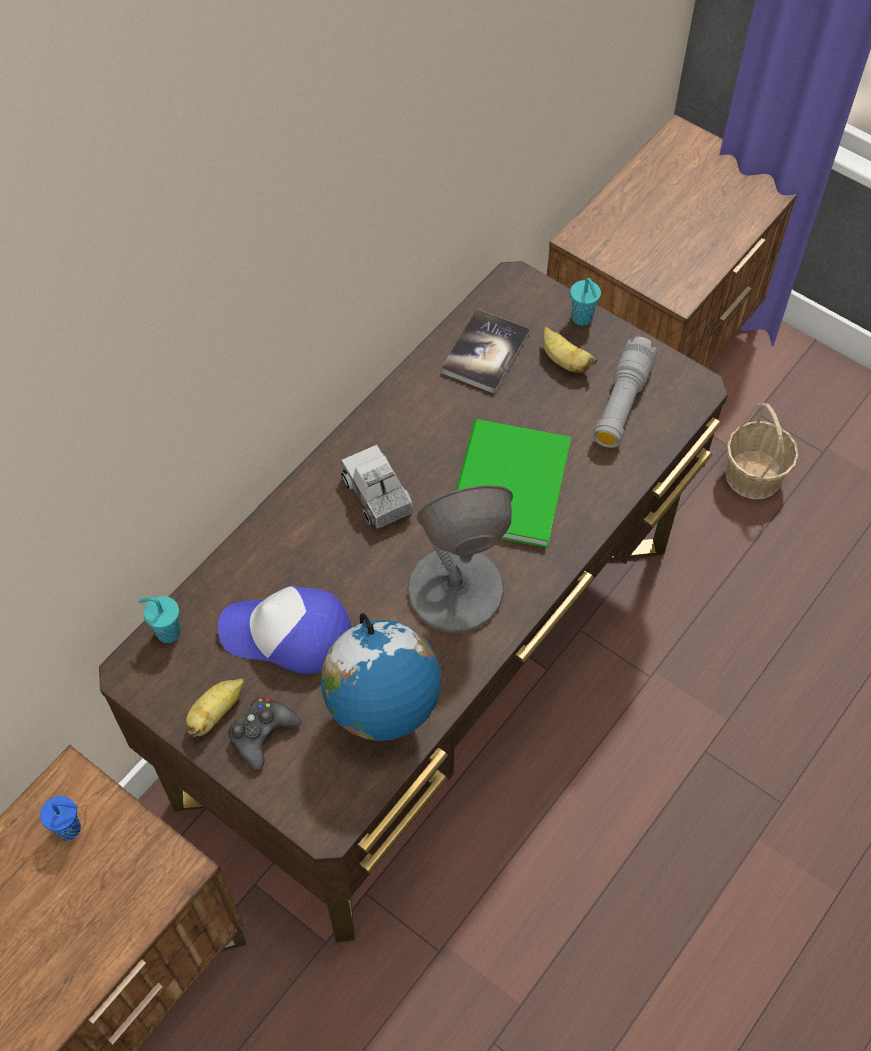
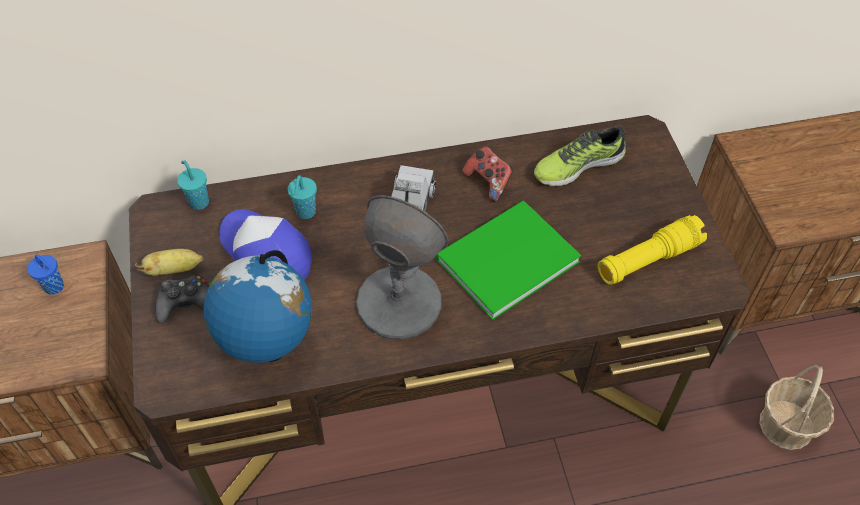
camera: 40 degrees right, 5 degrees down
(423, 422) = (488, 182): none -> game controller
(485, 353) = (577, 165): book -> shoe
(564, 361) = (631, 205): banana -> none
(582, 319) = (673, 185): turquoise cup -> turquoise cup (305, 213)
(622, 402) = (648, 259): grey flashlight -> yellow flashlight

